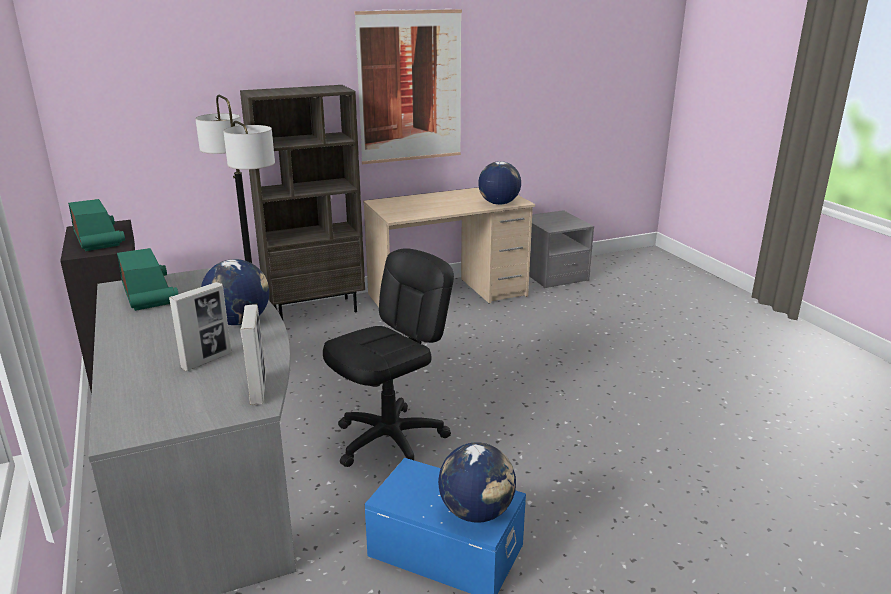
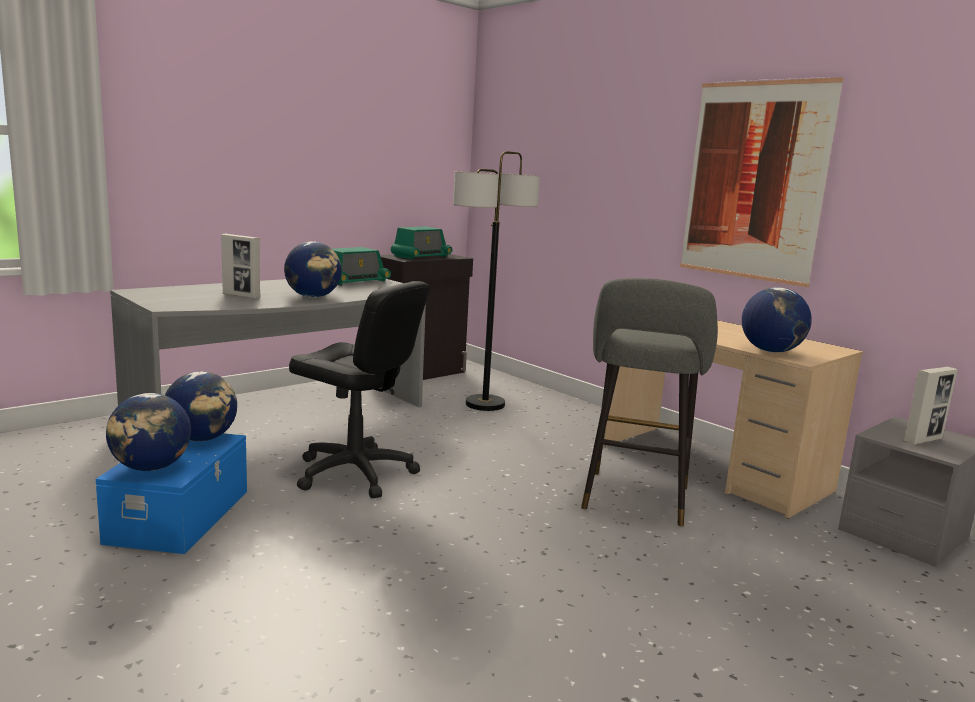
camera: 70 degrees right, 10 degrees down
(258, 390) = (191, 306): picture frame -> picture frame (922, 440)
(315, 310) = (588, 412): brown bookcase -> none
(407, 483) = (202, 439): none -> globe
(488, 334) = (634, 501): none -> grey stool

